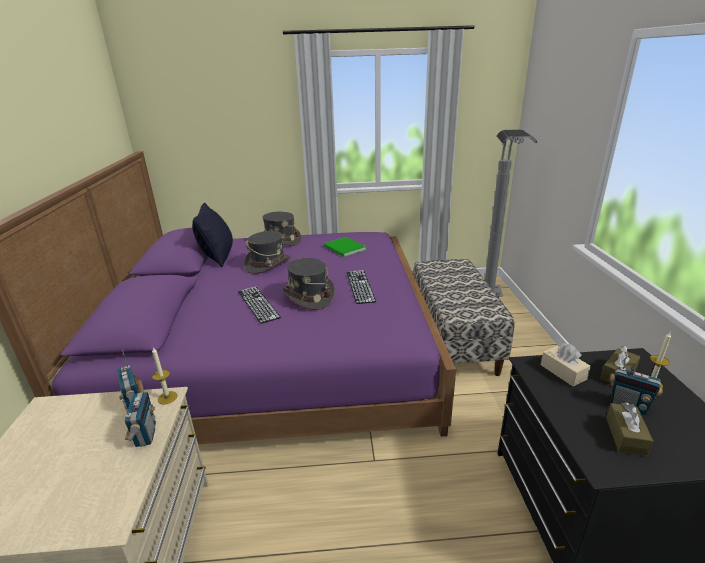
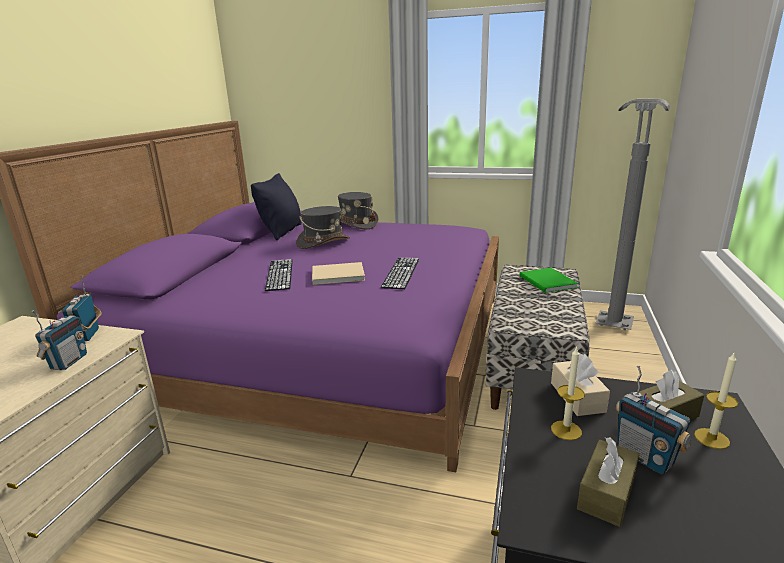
camera: 20 degrees right, 5 degrees down
(167, 397) = (117, 336): candle -> candle (566, 430)
(308, 296) = (336, 275): grey hat -> beige book
(344, 248) = (417, 237): green book -> green book (547, 282)

